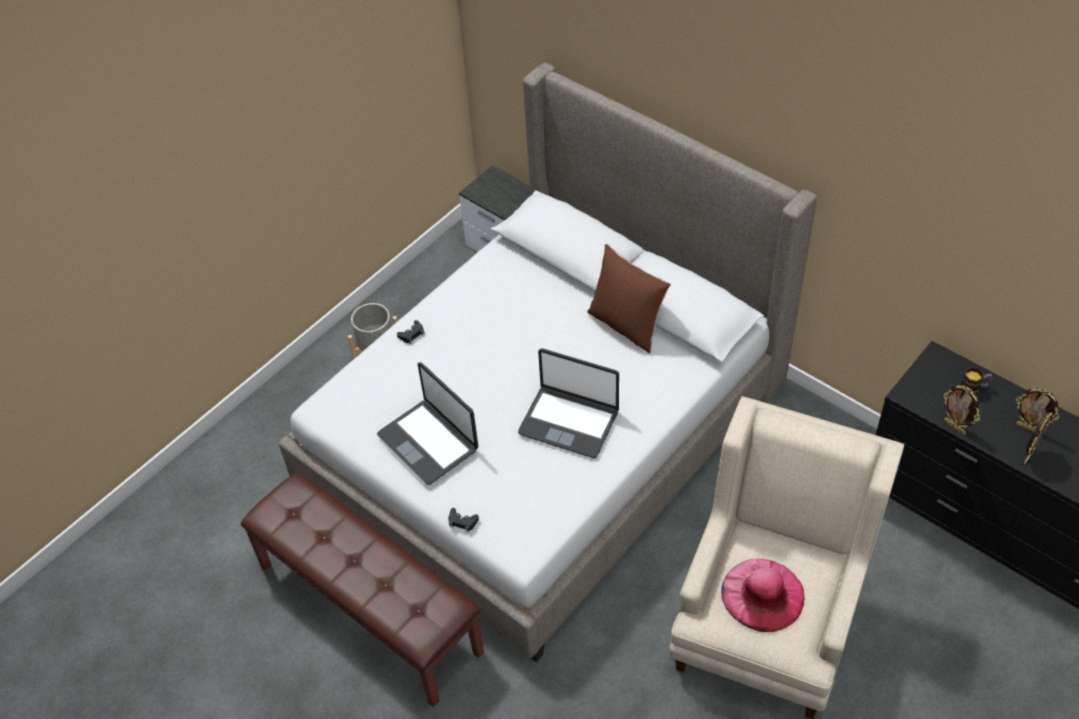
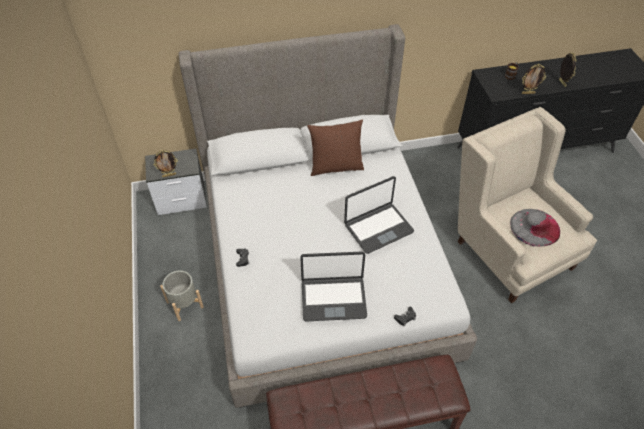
camera: 55 degrees left, 0 degrees up
(762, 594) = (535, 227): pink hat -> grey hat
(1029, 428) = (547, 74): picture frame -> picture frame (169, 175)

